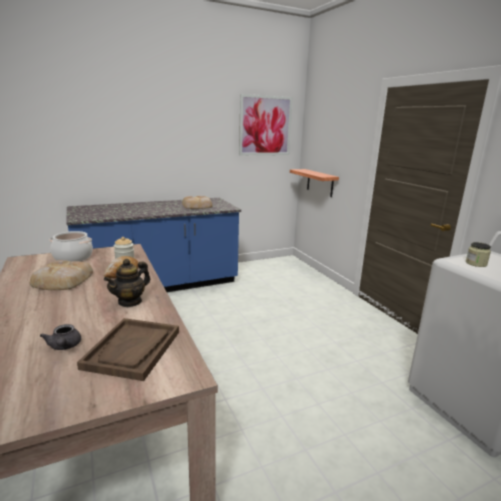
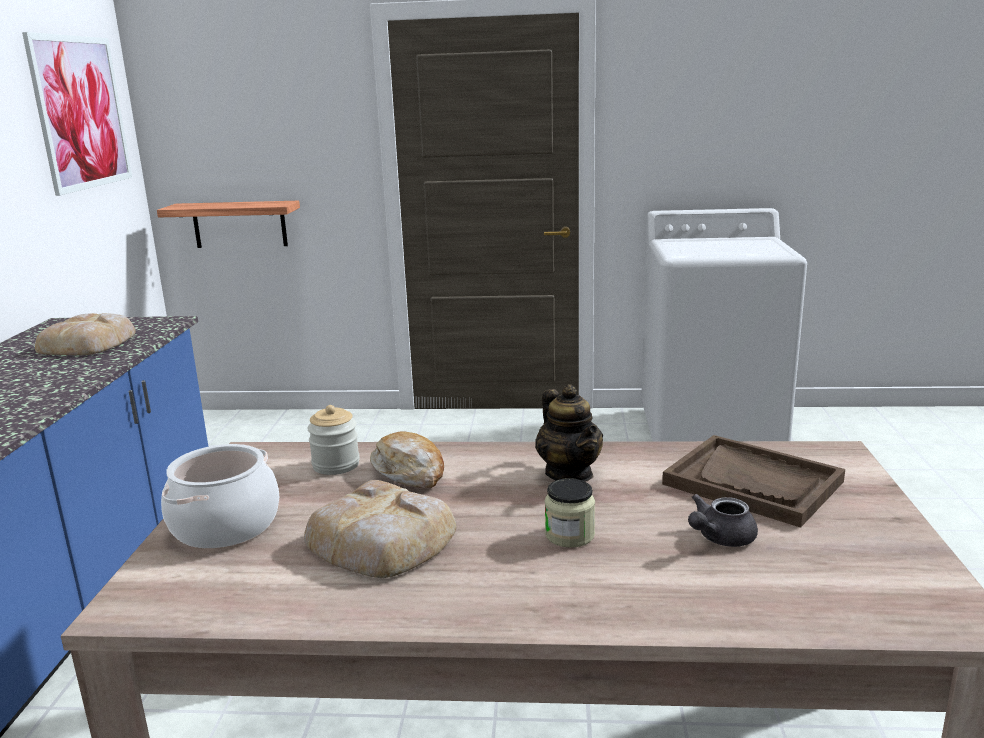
camera: 60 degrees left, 0 degrees up
(64, 347) = (719, 538): grey teapot -> grey teapot turned 135 degrees clockwise
(476, 263) = (694, 251): jar -> jar (569, 535)

